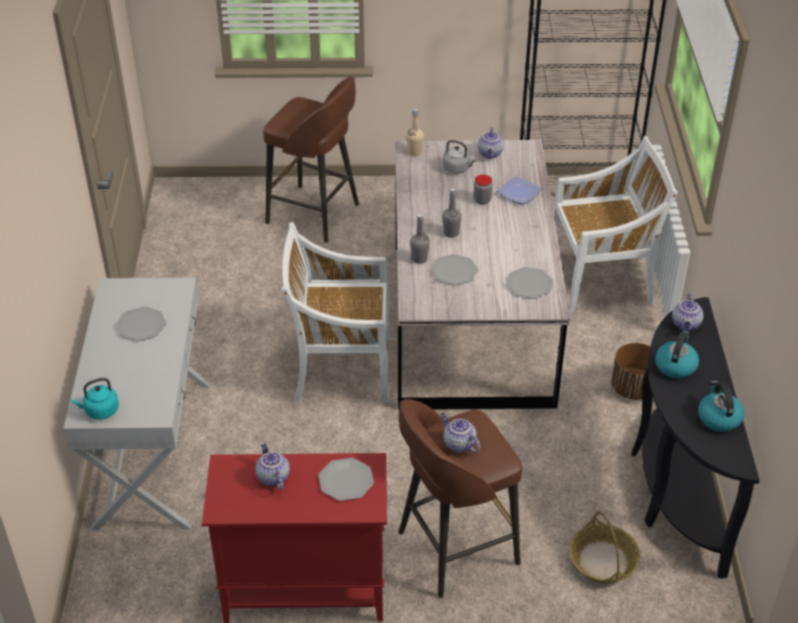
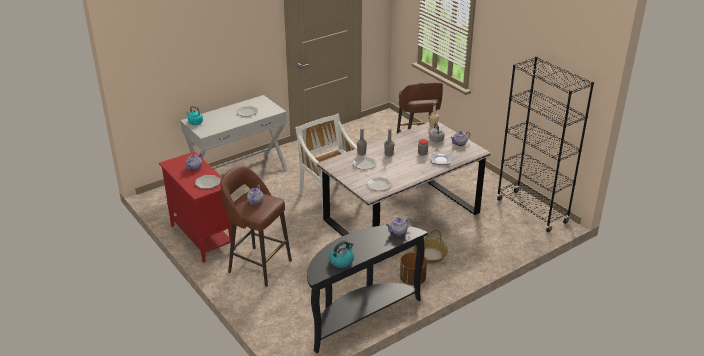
camera: 55 degrees right, 10 degrees down
(601, 279) = (479, 242): white chair -> none
(602, 560) = (290, 310): basket -> basket (430, 255)
(675, 365) = (364, 238): kettle -> none

